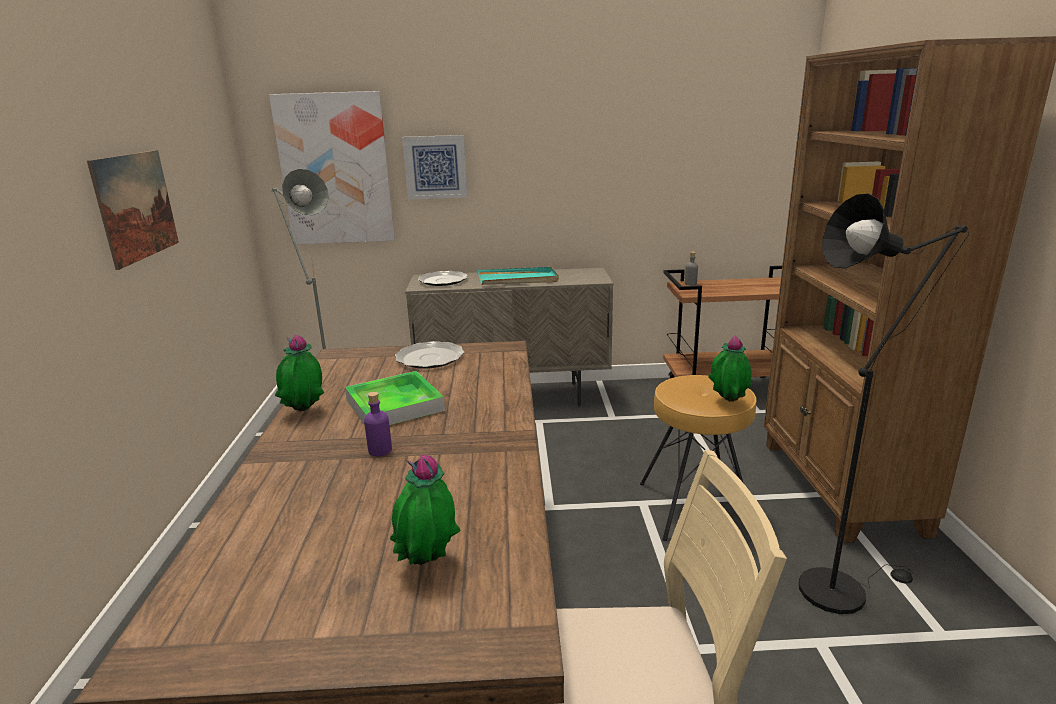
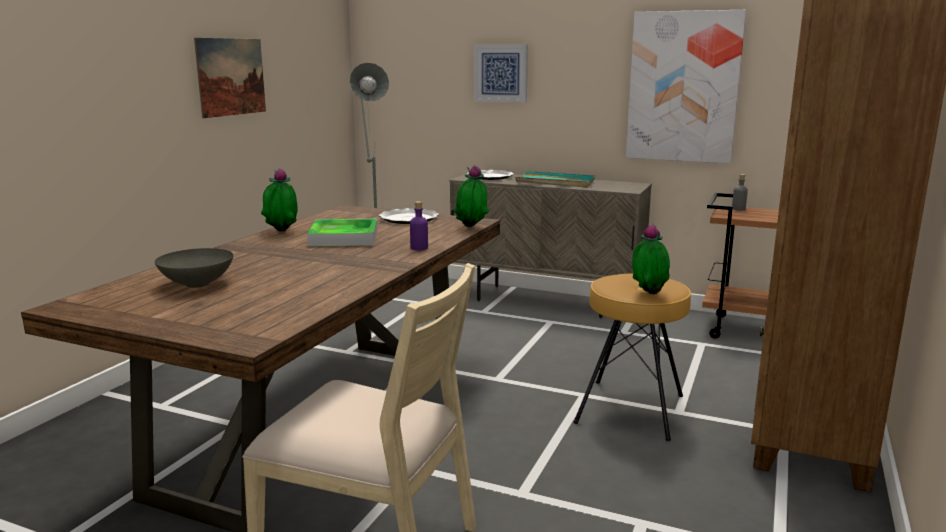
camera: 25 degrees right, 5 degrees down
(305, 543) = (197, 284): none -> grey bowl
(335, 170) = (419, 71): picture -> picture (683, 87)
(380, 450) = (300, 256): purple bottle -> purple bottle (419, 248)
(428, 565) = (249, 305): potted plant -> potted plant (471, 228)
(840, 587) = (711, 496): black floor lamp -> none

